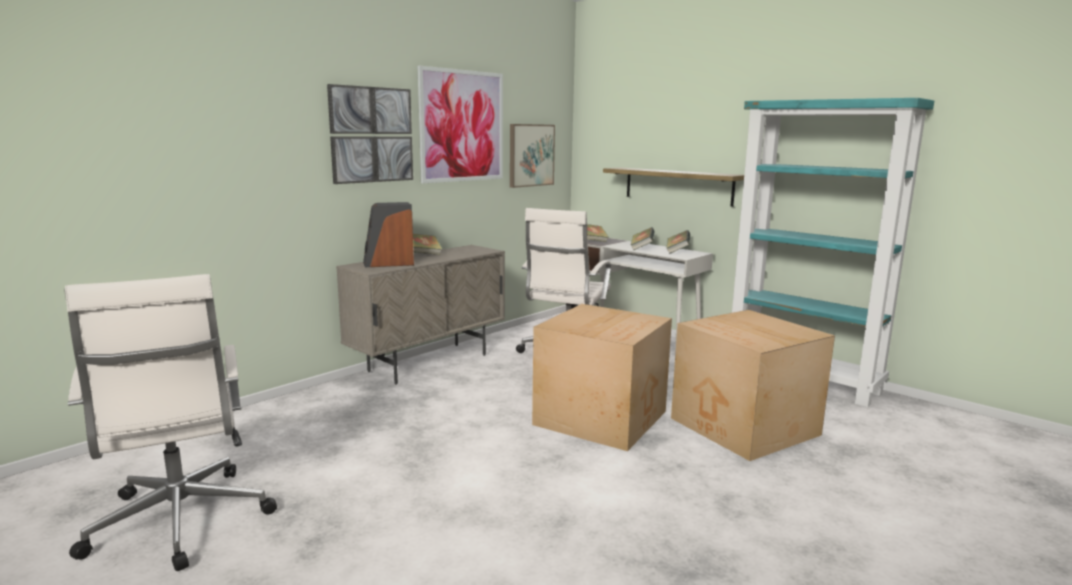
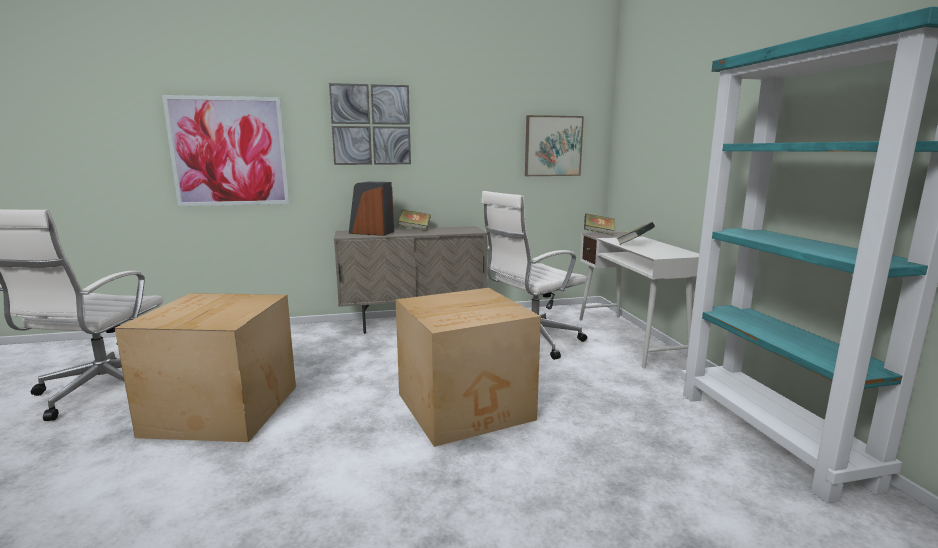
camera: 35 degrees right, 0 degrees up
(462, 126) = (468, 118): picture -> picture (229, 152)
(677, 252) = (667, 251): book -> none
(678, 186) = (685, 176): shelf -> none
(744, 427) = (597, 467): cardboard box -> cardboard box (220, 411)

